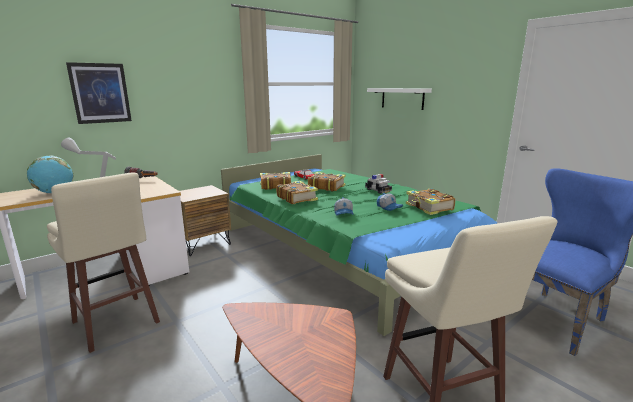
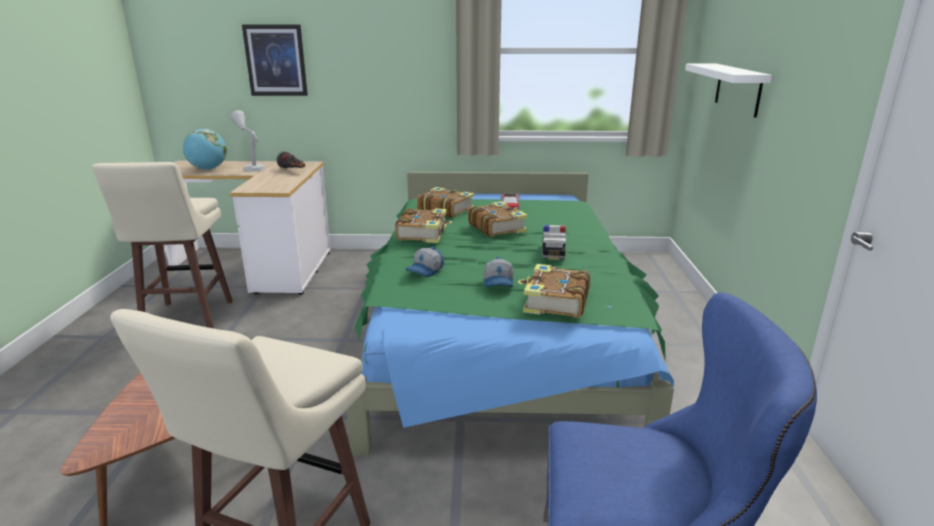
camera: 40 degrees right, 5 degrees up
(203, 244) = (365, 266): brown nightstand -> none

